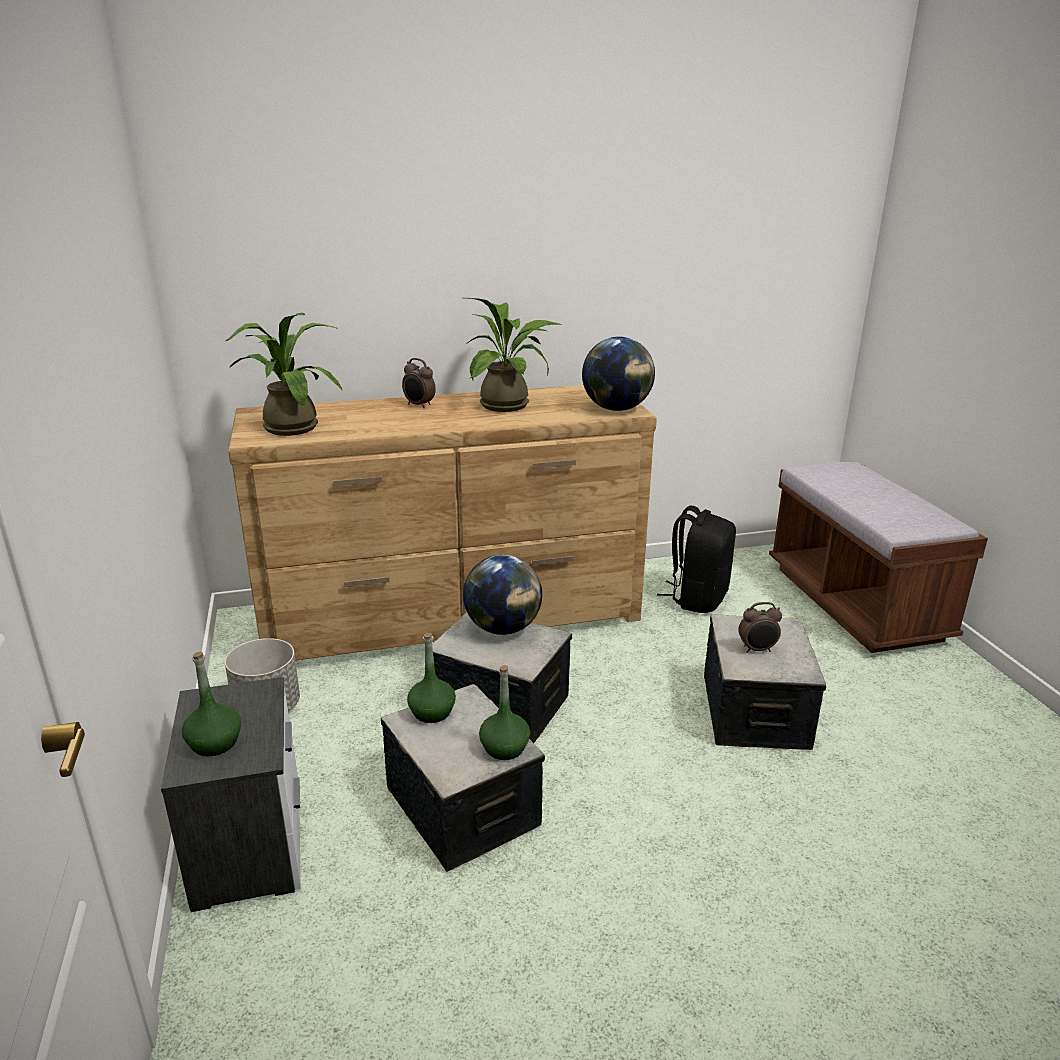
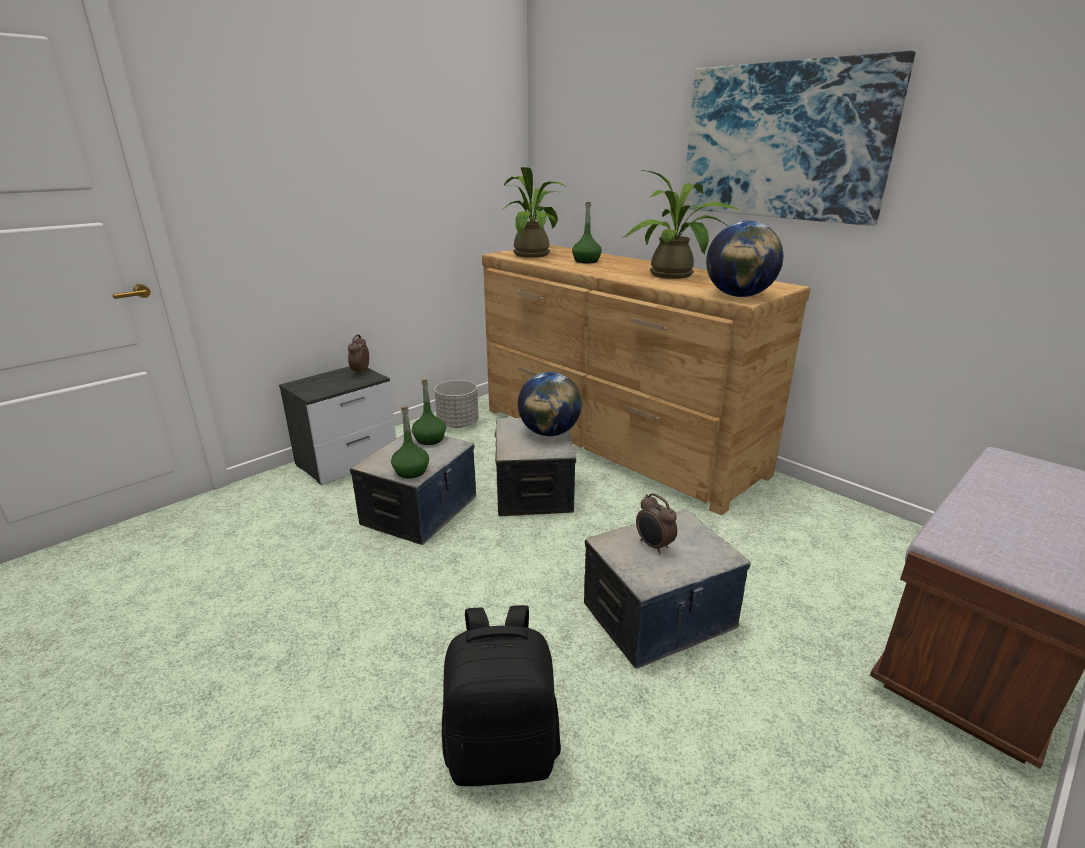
camera: 60 degrees right, 0 degrees up
(214, 743) = (319, 382): green bottle -> green bottle (586, 261)
(419, 405) = (625, 263): alarm clock -> alarm clock (360, 372)
(559, 251) = (783, 142): none -> picture
(697, 598) = (804, 535): black backpack -> black backpack (503, 751)

